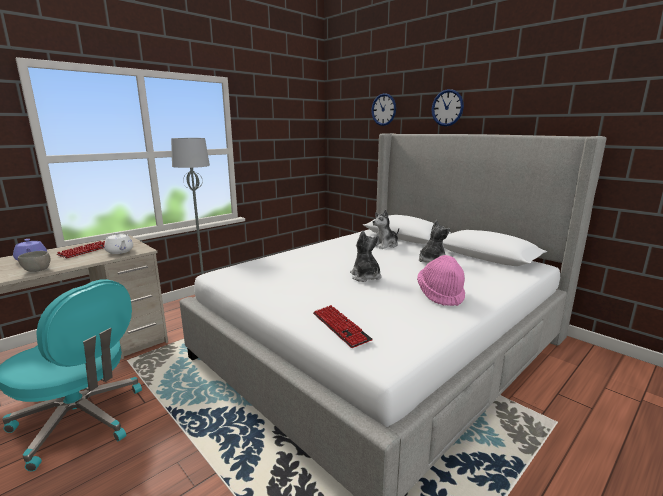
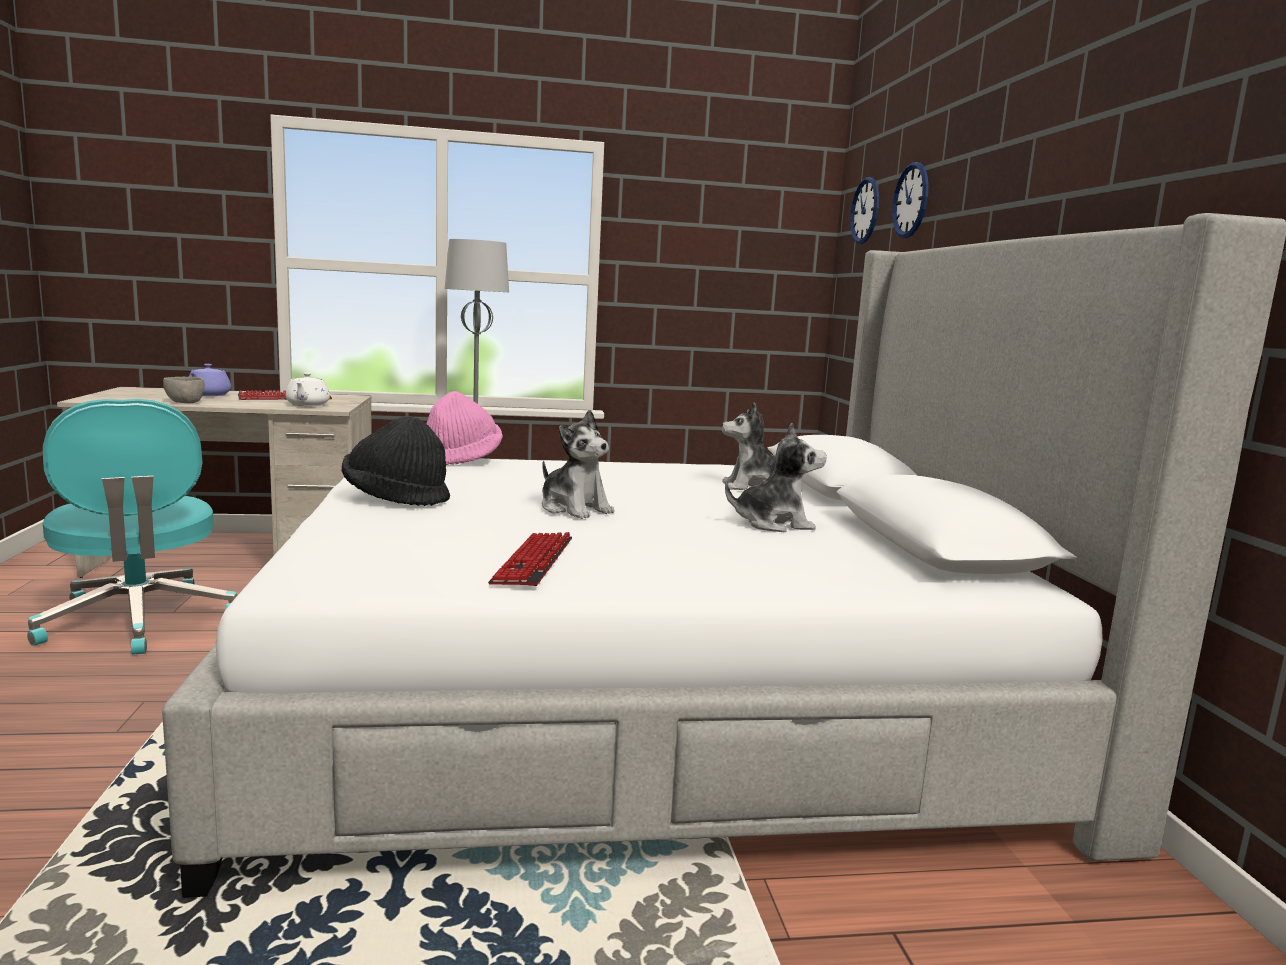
camera: 35 degrees right, 5 degrees down
(292, 297) = (396, 498): none -> black hat
(340, 327) = (350, 539): keyboard -> keyboard (533, 562)
(365, 277) = (574, 509): plush toy -> plush toy turned 120 degrees clockwise
(440, 295) = (629, 558): pink hat -> pink hat (461, 459)
(447, 108) = (1003, 181): wall clock -> wall clock (865, 210)

